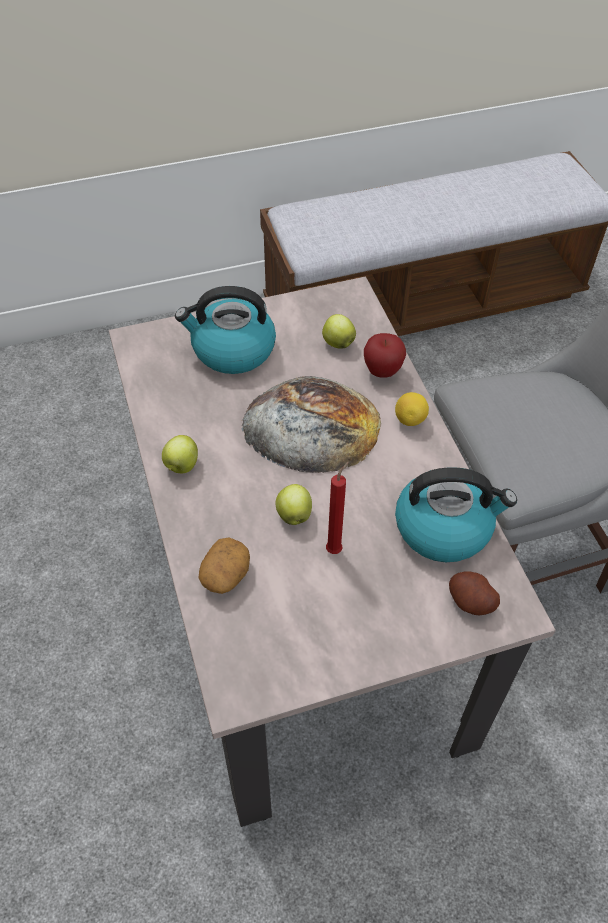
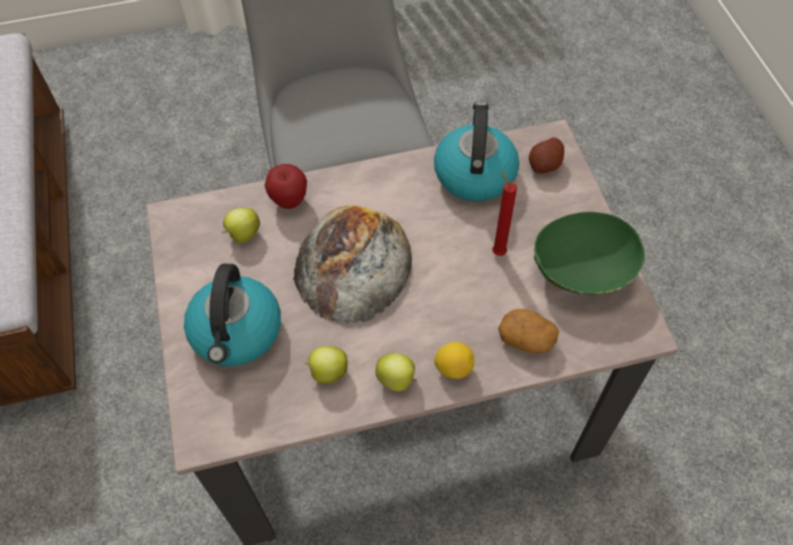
camera: 85 degrees left, 5 degrees up
(293, 514) = (459, 282): apple -> apple (327, 372)
(312, 633) = (581, 273): none -> green bowl
(410, 419) = (353, 185): lemon -> lemon (453, 368)

